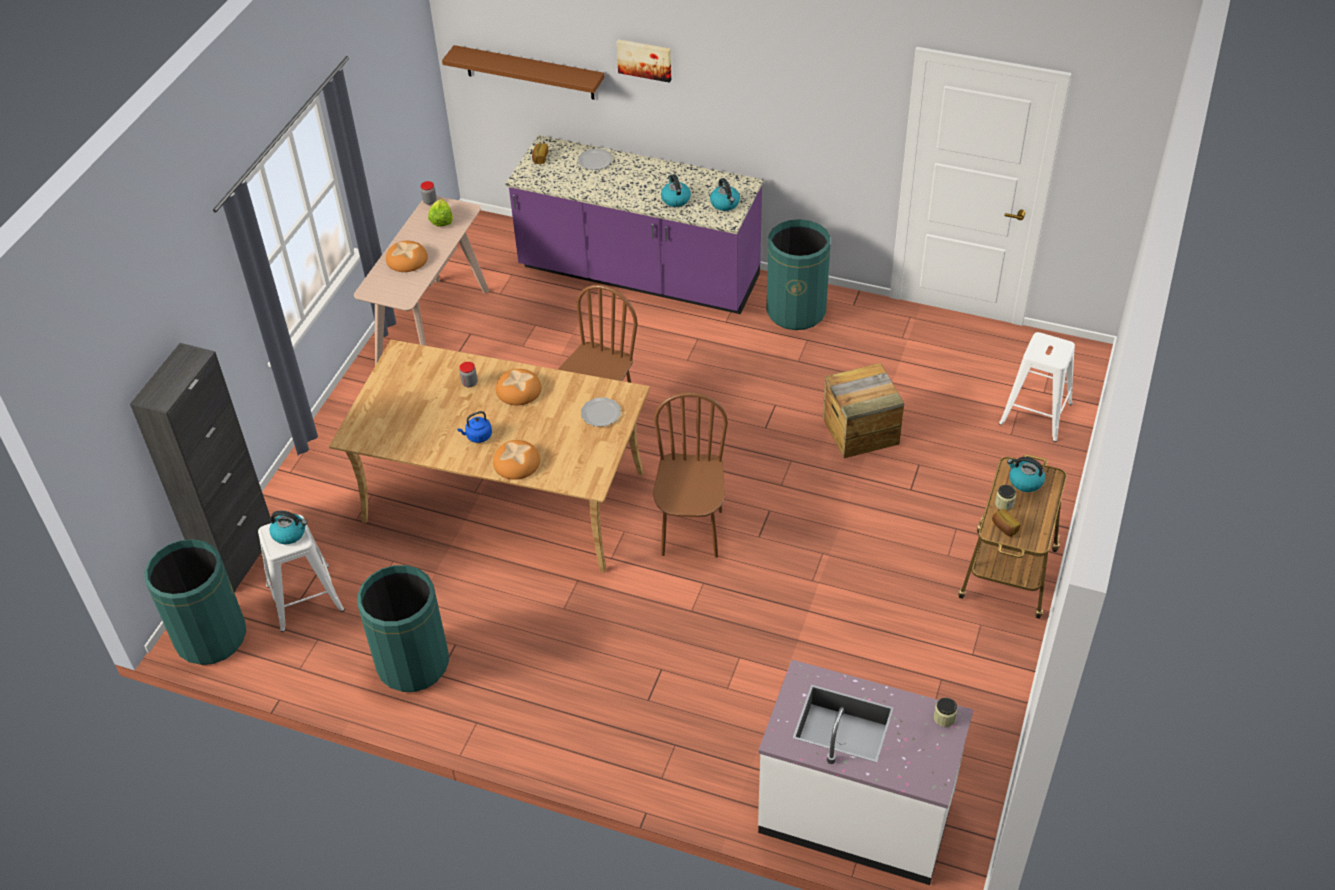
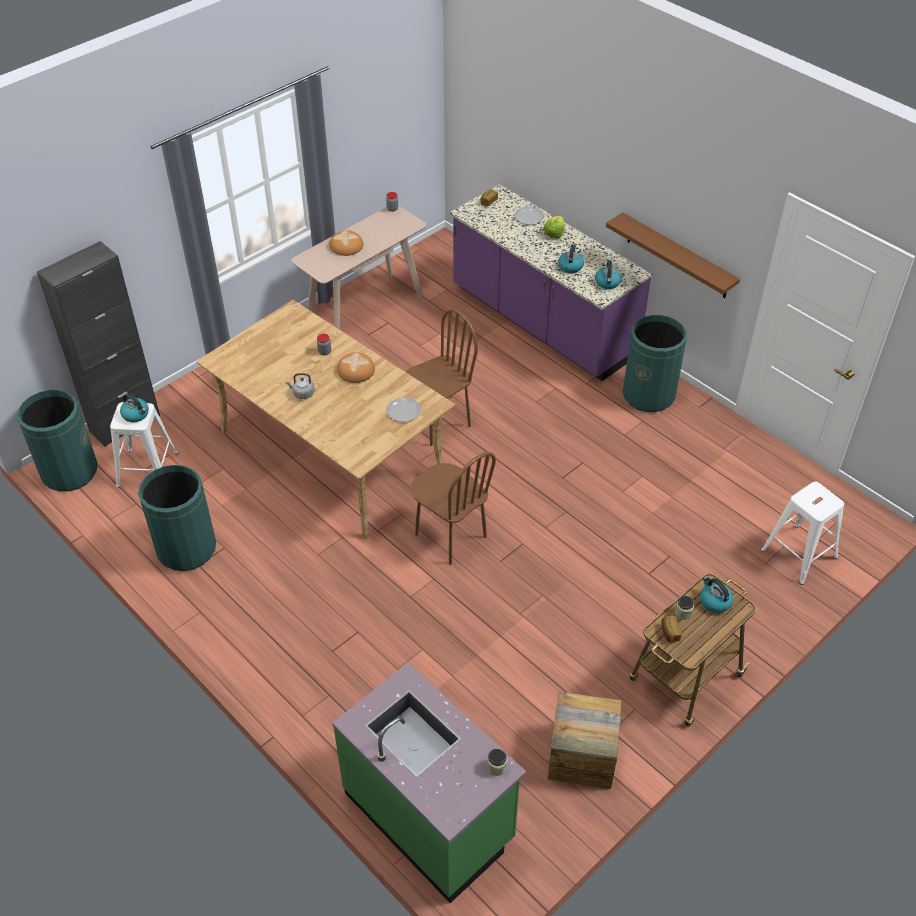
camera: 25 degrees right, 0 degrees up
(441, 220) = (391, 225): lettuce -> lettuce (554, 233)
(477, 436) = (302, 393): blue kettle -> grey kettle
(517, 463) = (316, 424): bread -> none
(529, 72) = (501, 129): brown shelf -> brown shelf (677, 256)
(644, 59) = (582, 142): picture -> none
(691, 533) = (450, 536): brown chair -> brown chair turned 105 degrees clockwise
(856, 814) = (430, 816): white counter -> green counter
(860, 430) = (638, 509): crate -> crate (582, 755)

